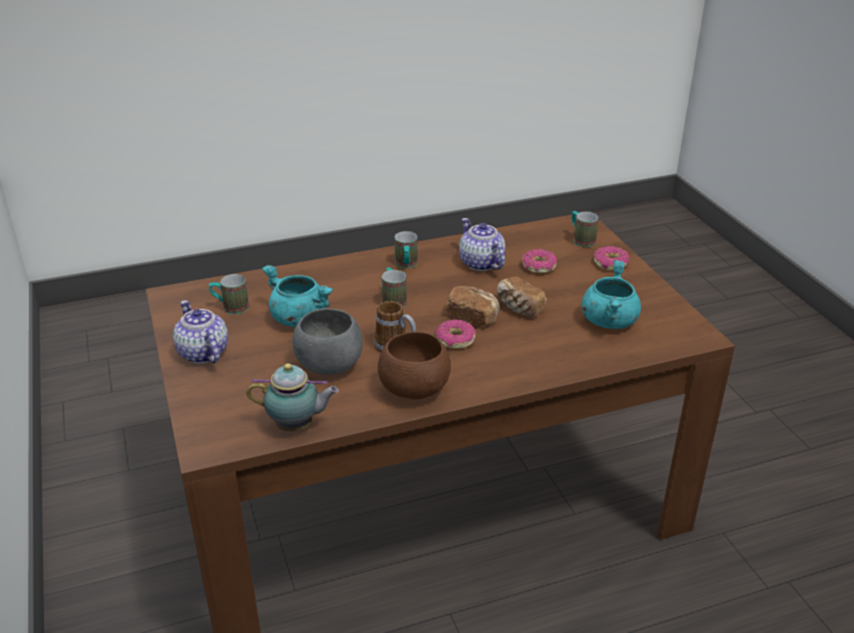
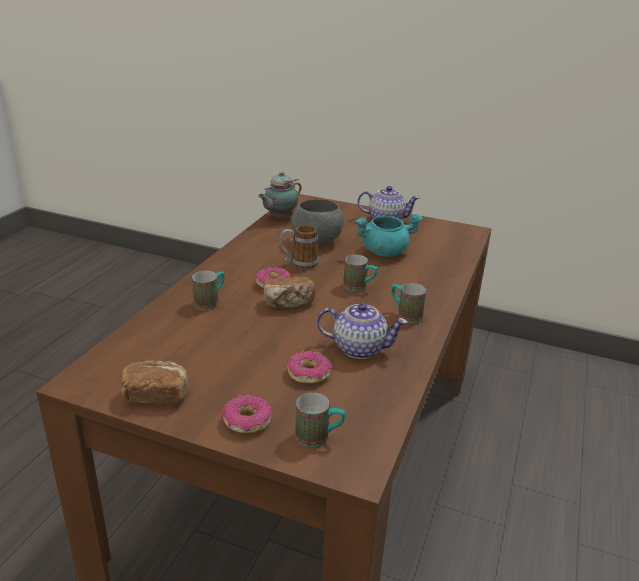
camera: 130 degrees right, 5 degrees down
(230, 307) = (429, 240): mug -> mug (210, 302)
(414, 391) = (249, 251): brown bowl -> none
(519, 308) = (266, 326): bread -> bread (156, 395)
(608, 320) = (179, 354): turquoise cooking pot -> none

